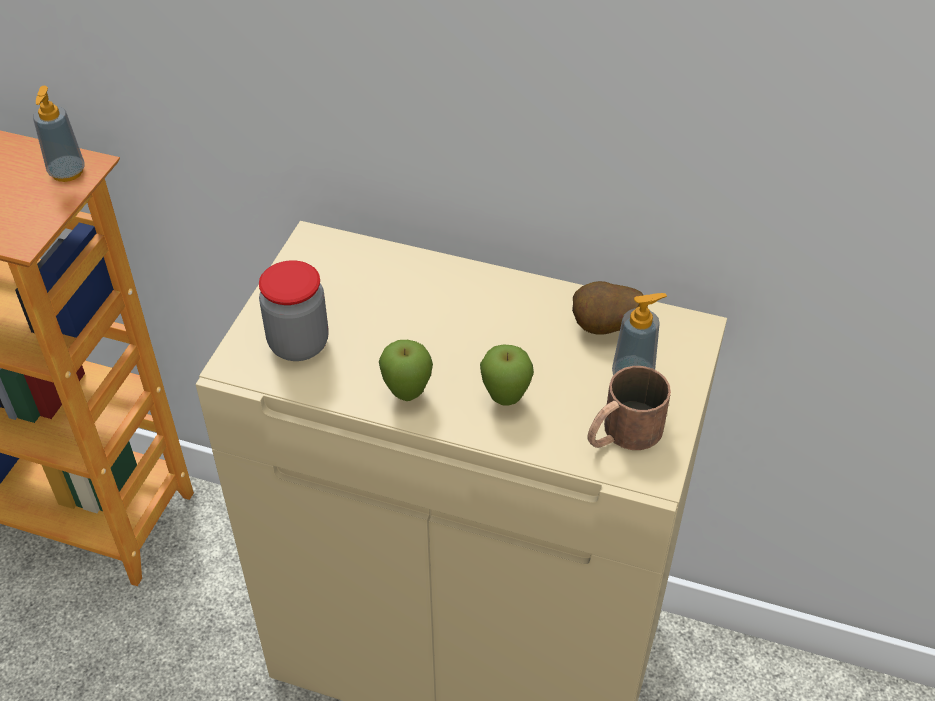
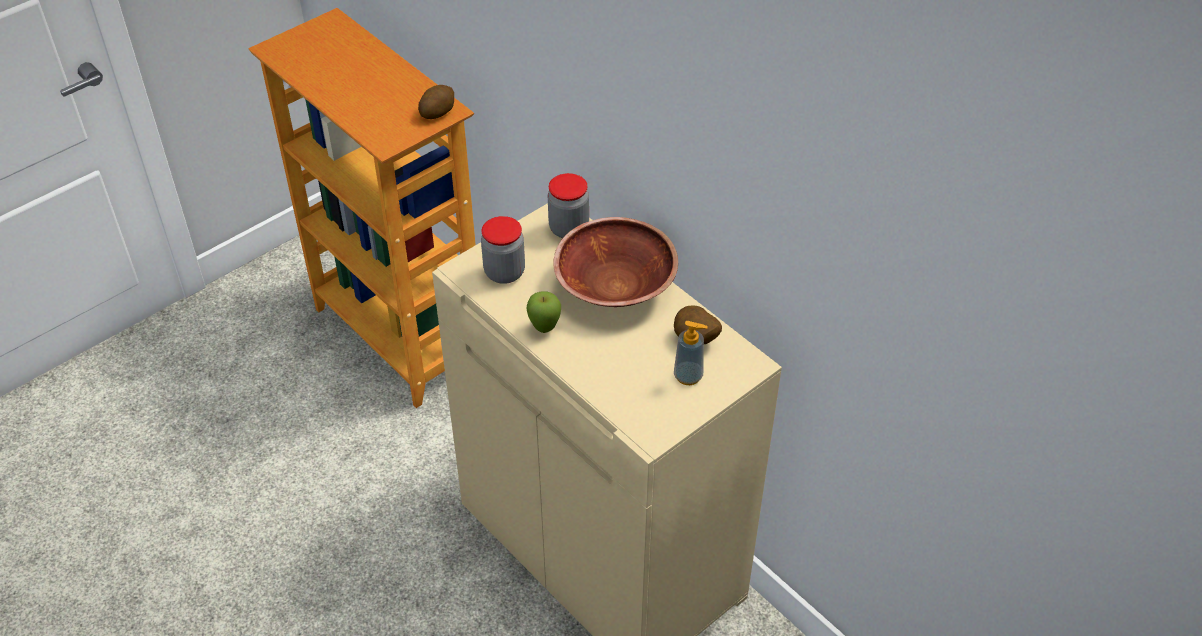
camera: 30 degrees right, 0 degrees up
(67, 172) = (437, 112): soap dispenser -> potato
(342, 257) = (569, 229): none -> jar
(456, 303) = (615, 286): none -> brown bowl
(505, 400) = (599, 356): apple -> none
(621, 434) = (652, 406): brown mug -> none

